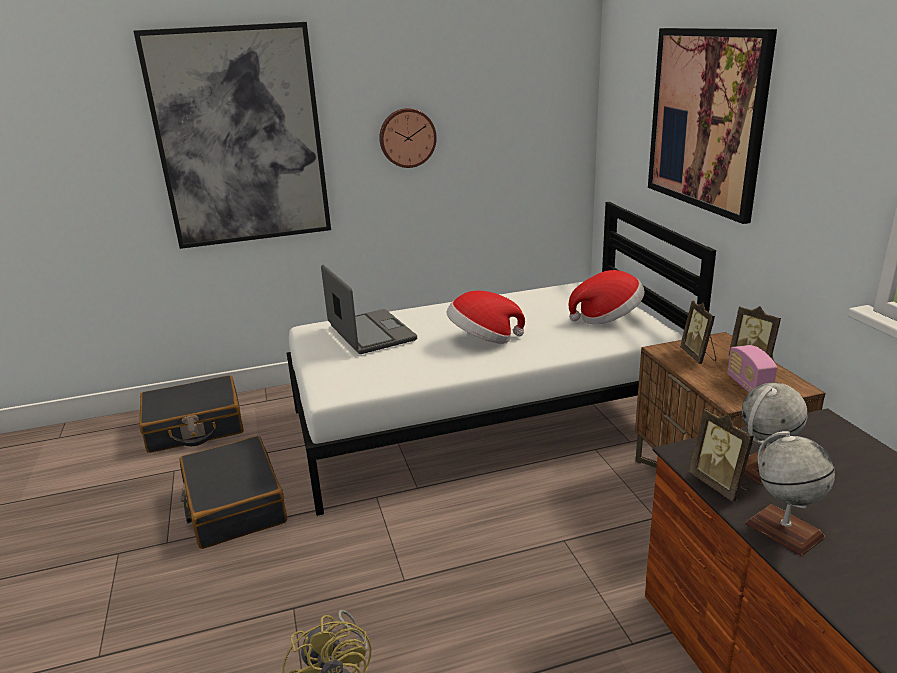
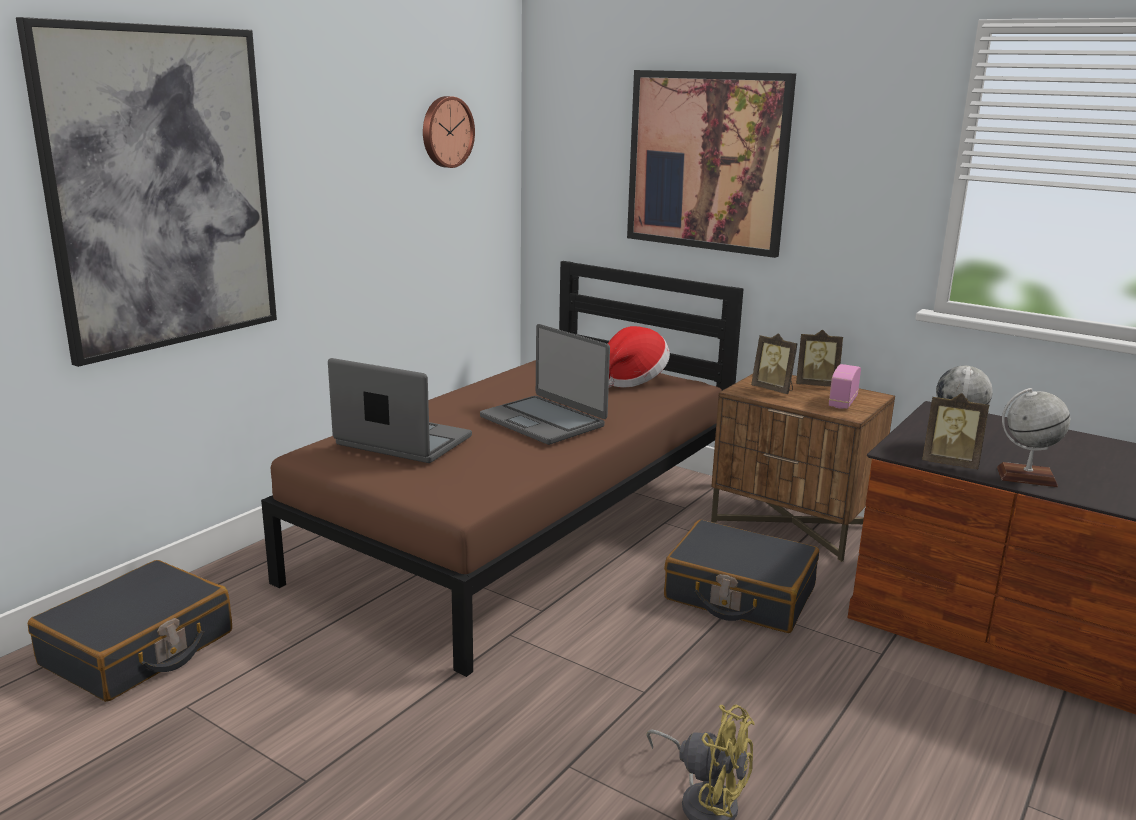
camera: 40 degrees left, 5 degrees down
(234, 505) = (342, 707): black suitcase -> black suitcase (739, 594)
(407, 137) = (354, 191): wall clock -> wall clock (446, 132)
(483, 339) = (544, 421): hat -> laptop
(485, 420) = (525, 528): white bed -> brown bed
(748, 386) = (842, 402): radio -> radio turned 75 degrees clockwise

